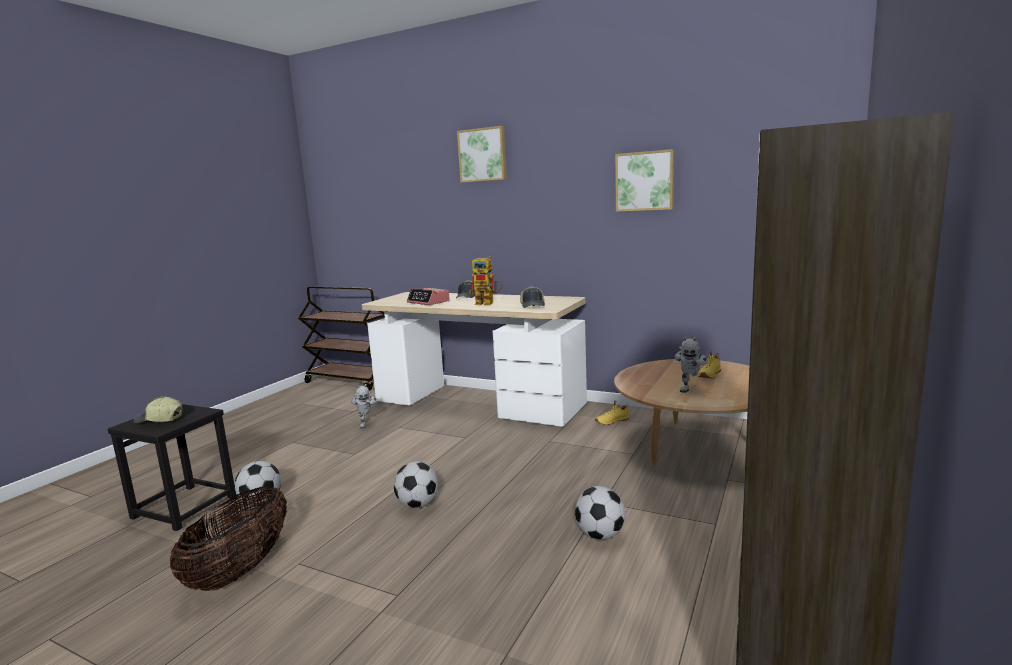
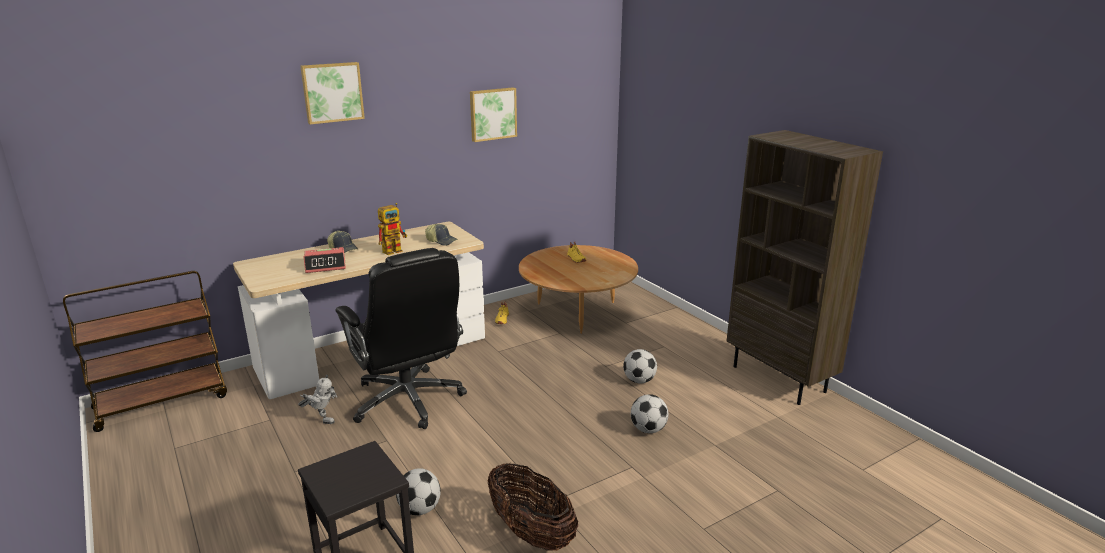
camera: 60 degrees left, 10 degrees up
(159, 420) = (351, 480): cap -> none
(417, 504) = (525, 431): football -> football (648, 429)
(420, 439) = (408, 401): none -> black office chair
(689, 389) = (590, 272): toy robot -> none

